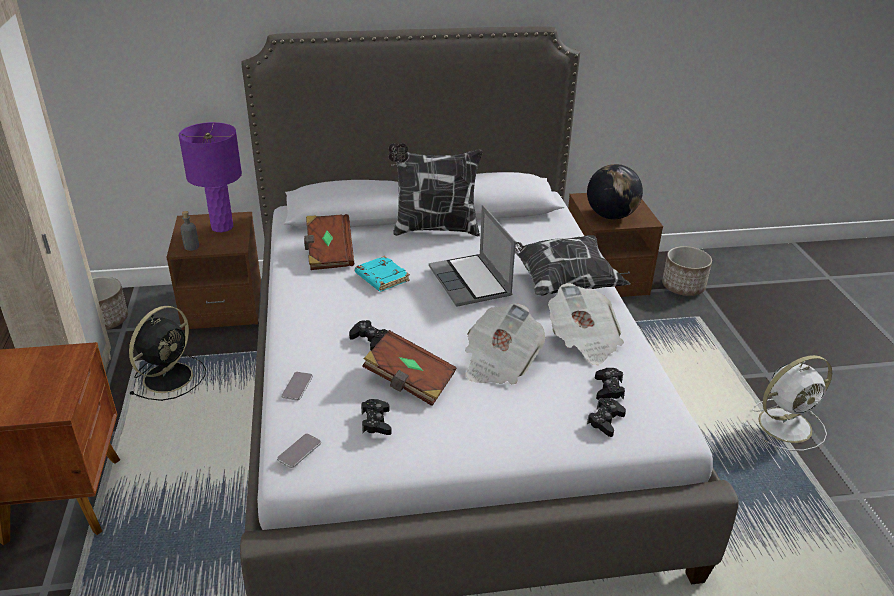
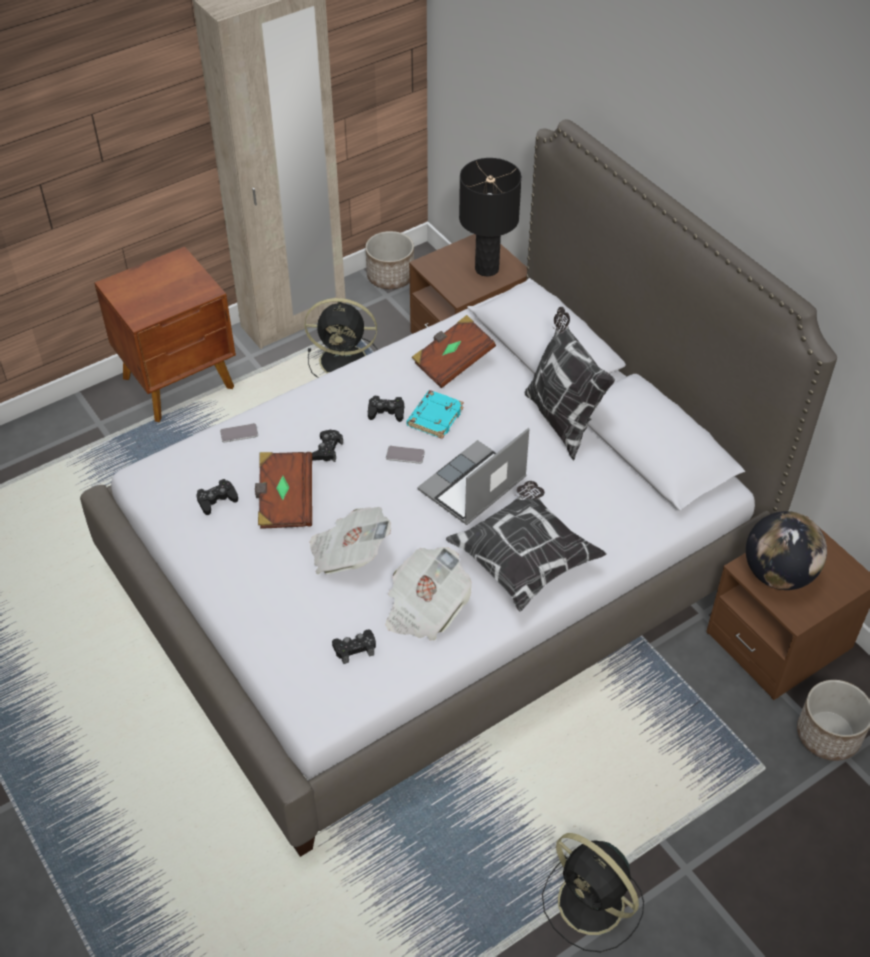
camera: 65 degrees right, 15 degrees up
(191, 247) = (437, 268): grey bottle -> none
(222, 227) = (486, 269): purple table lamp -> black table lamp
(299, 451) = (163, 469): phone -> phone (405, 455)
(605, 421) = (303, 657): black game controller -> black game controller (386, 412)
(787, 424) = (593, 904): white fan -> black fan

